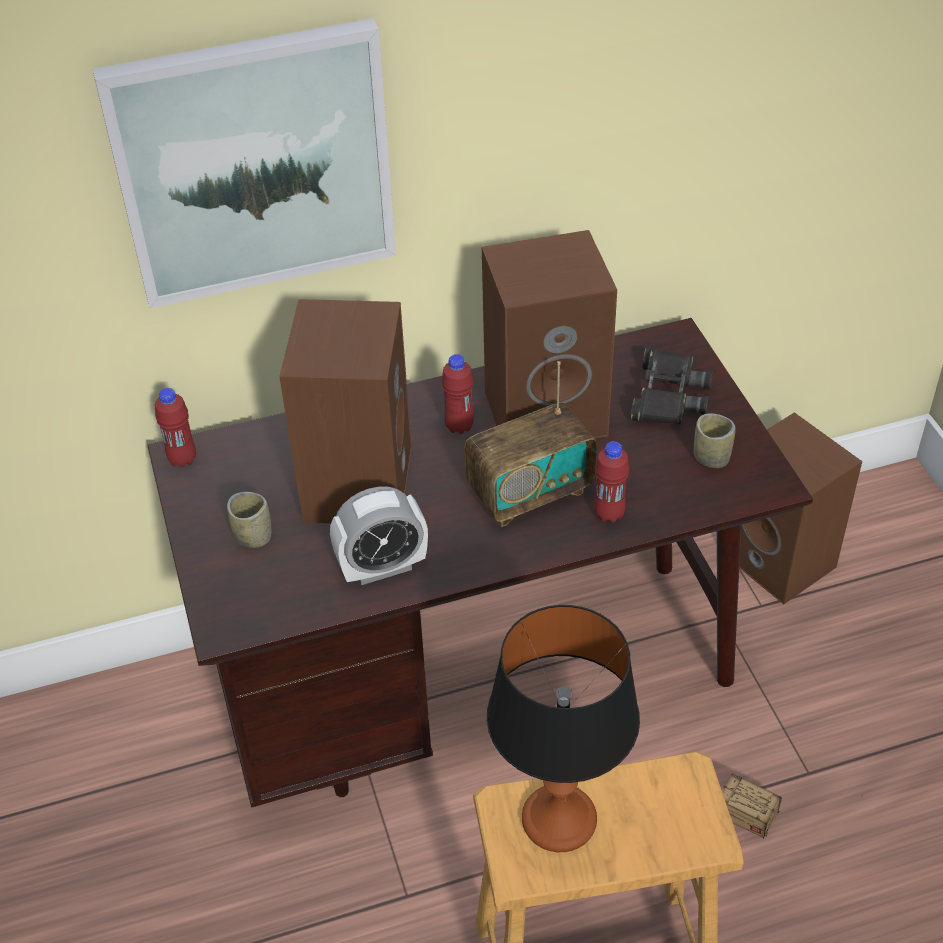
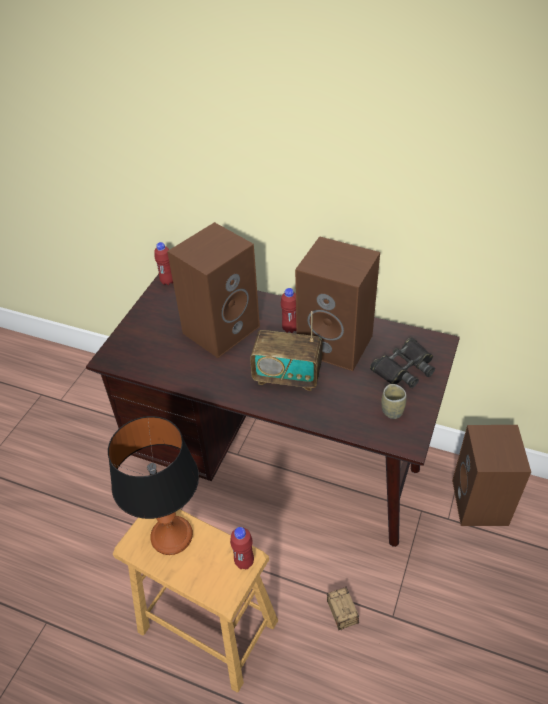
camera: 40 degrees right, 0 degrees up
(253, 536) = (158, 328): cup -> none
(254, 164) = (220, 145): picture -> none
(382, 567) = (191, 371): alarm clock -> none
(609, 514) = (312, 408): red bottle -> red bottle (244, 562)

